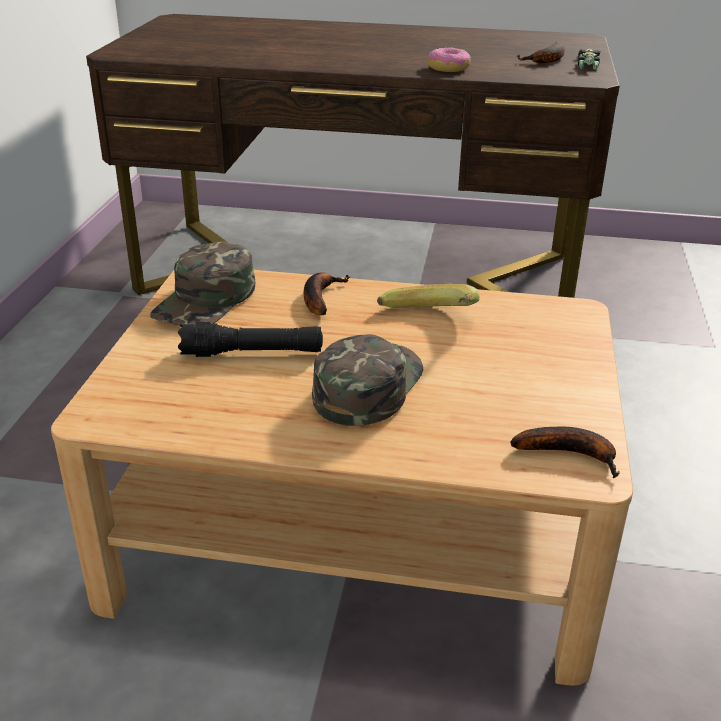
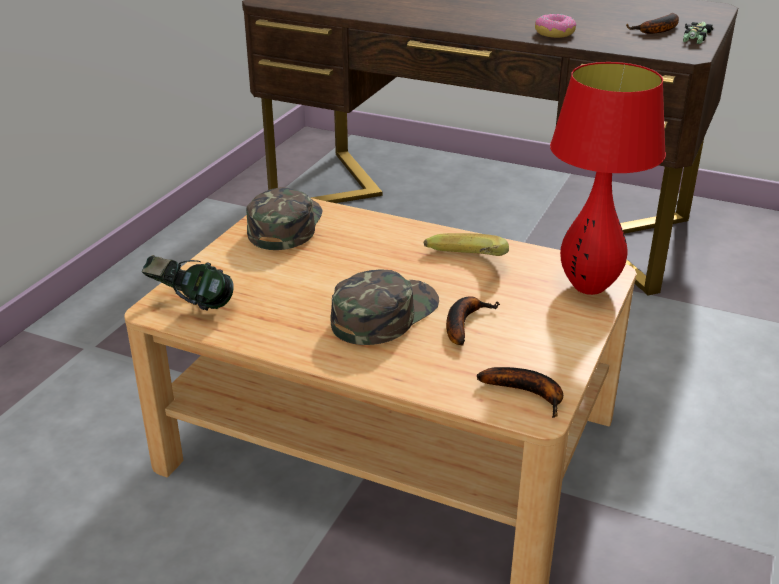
camera: 15 degrees right, 0 degrees up
(132, 408) = (190, 306): none -> headphones
(206, 300) = (285, 225): green cap -> green cap turned 150 degrees clockwise
(252, 353) = (302, 274): black flashlight -> none
(319, 297) = (380, 234): banana -> banana (464, 323)
(569, 328) = (588, 287): none -> red table lamp

